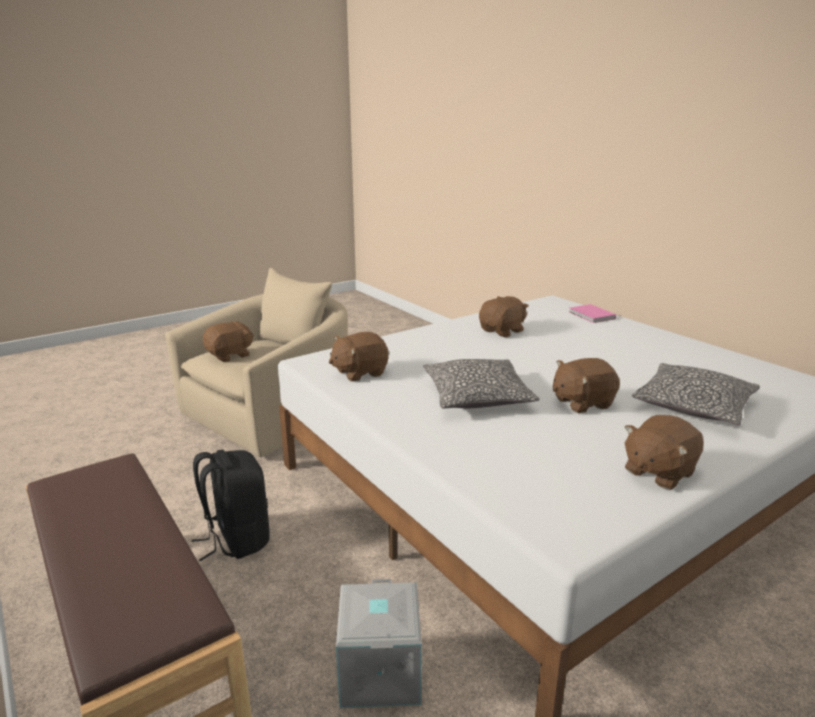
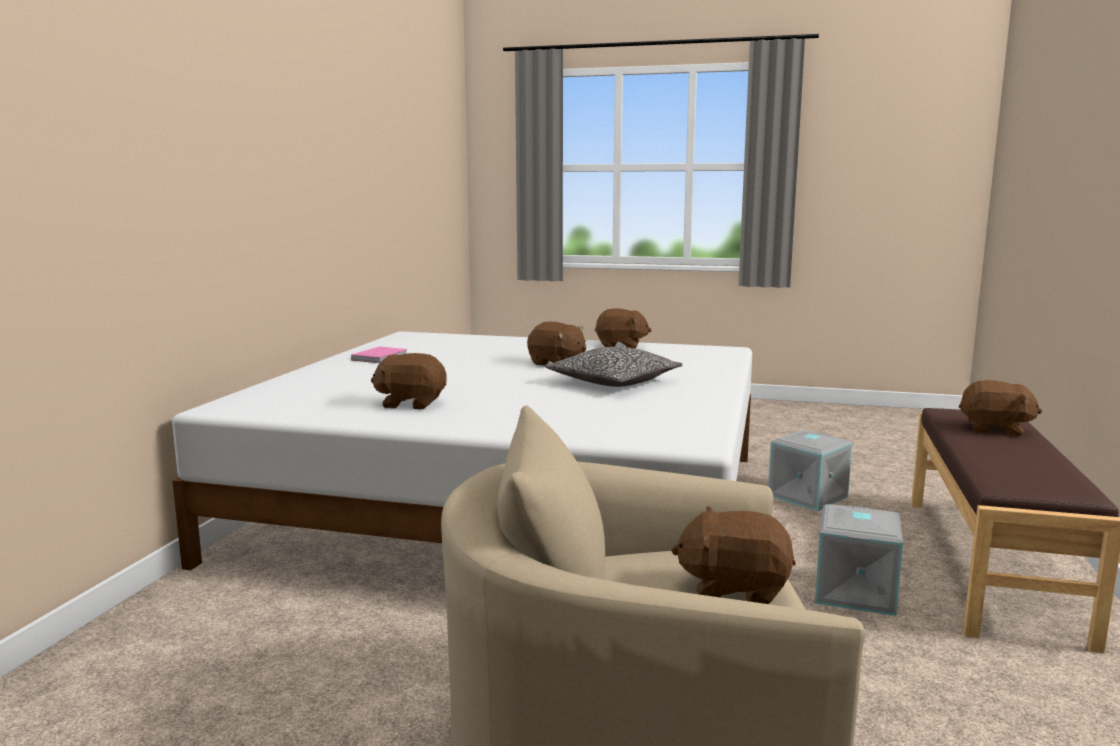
camera: 130 degrees left, 10 degrees down
(236, 539) = (857, 593): black backpack -> grey storage box
(359, 372) = (664, 419): brown plush toy -> brown plush toy (995, 429)
(591, 316) = (282, 387): pink book -> pink book (381, 357)
(693, 406) = (504, 348): pillow -> none

